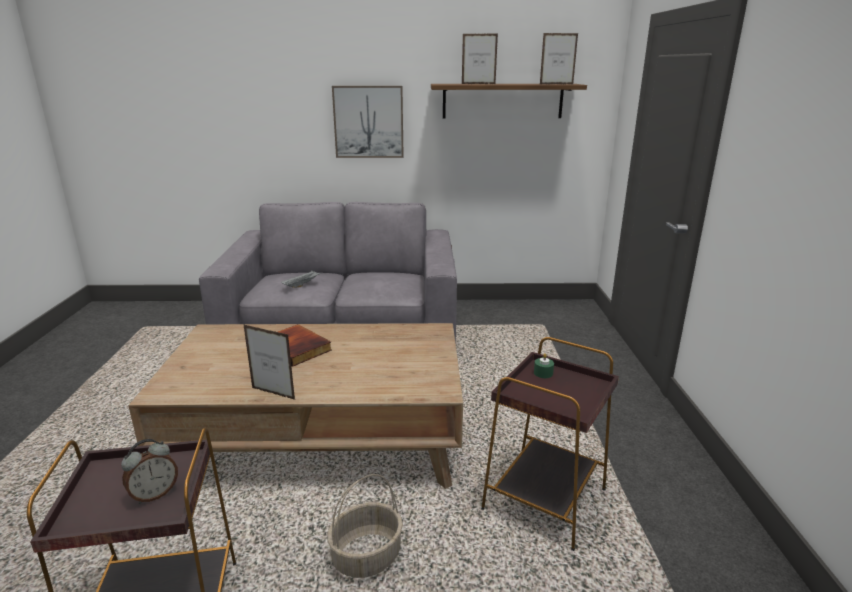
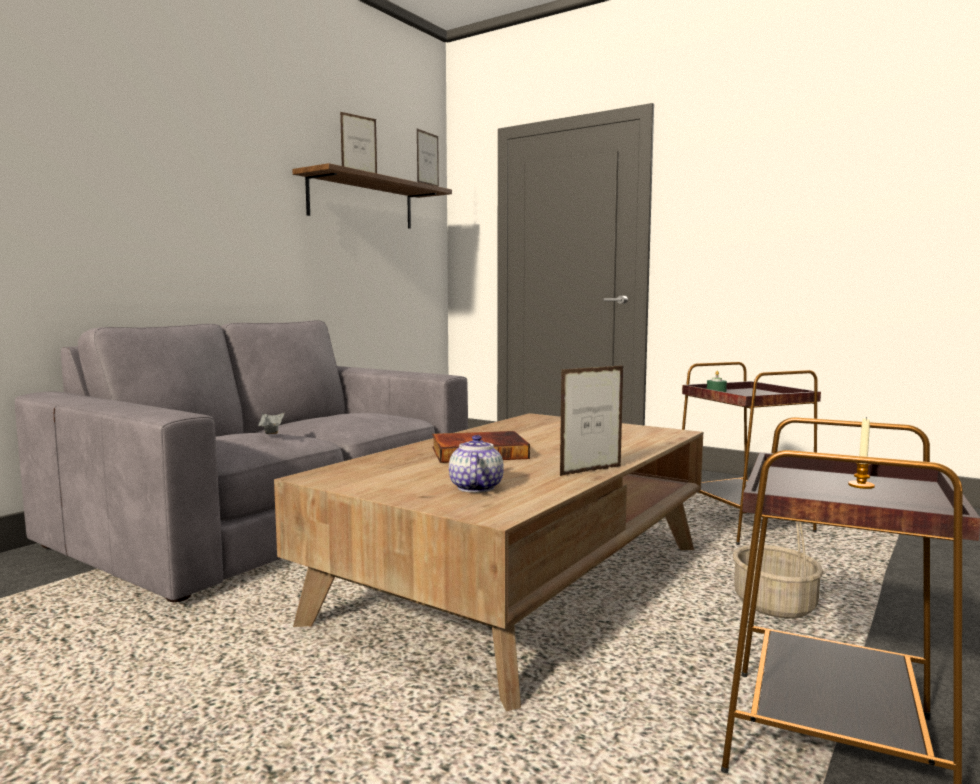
camera: 55 degrees left, 15 degrees down
(154, 494) = (861, 485): alarm clock -> candle
(207, 373) = (475, 487): none -> teapot
(368, 122) = (220, 210): picture -> none

